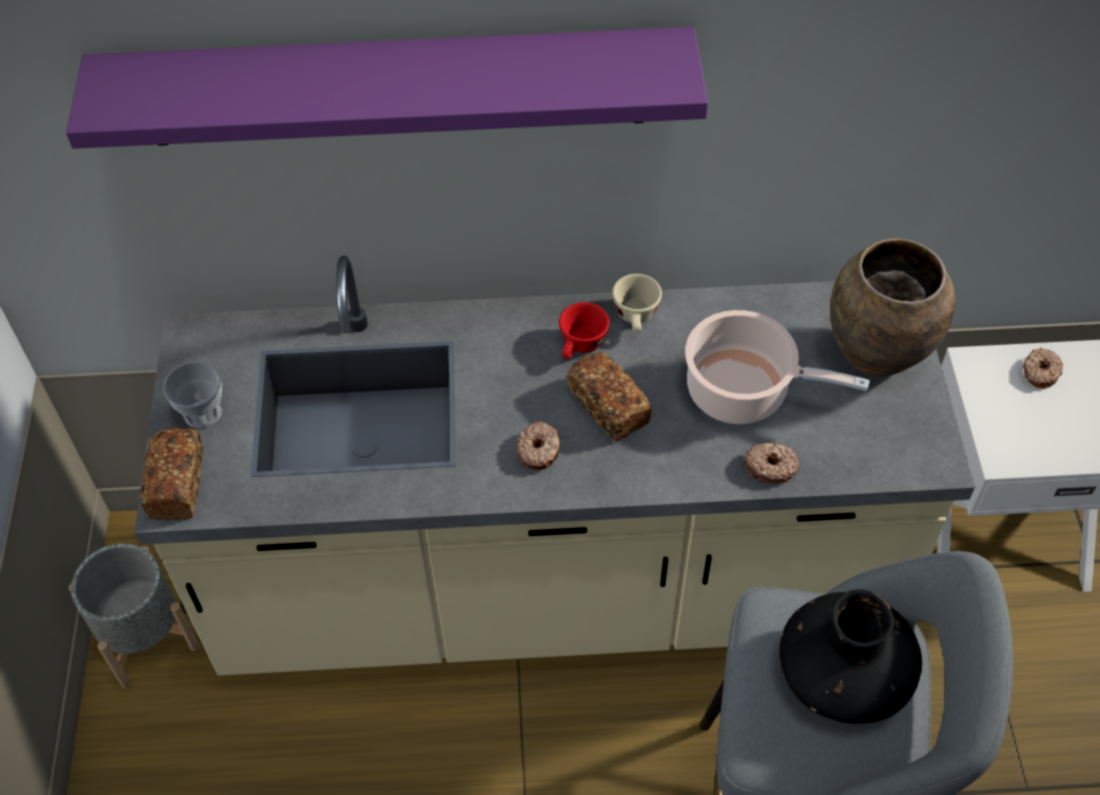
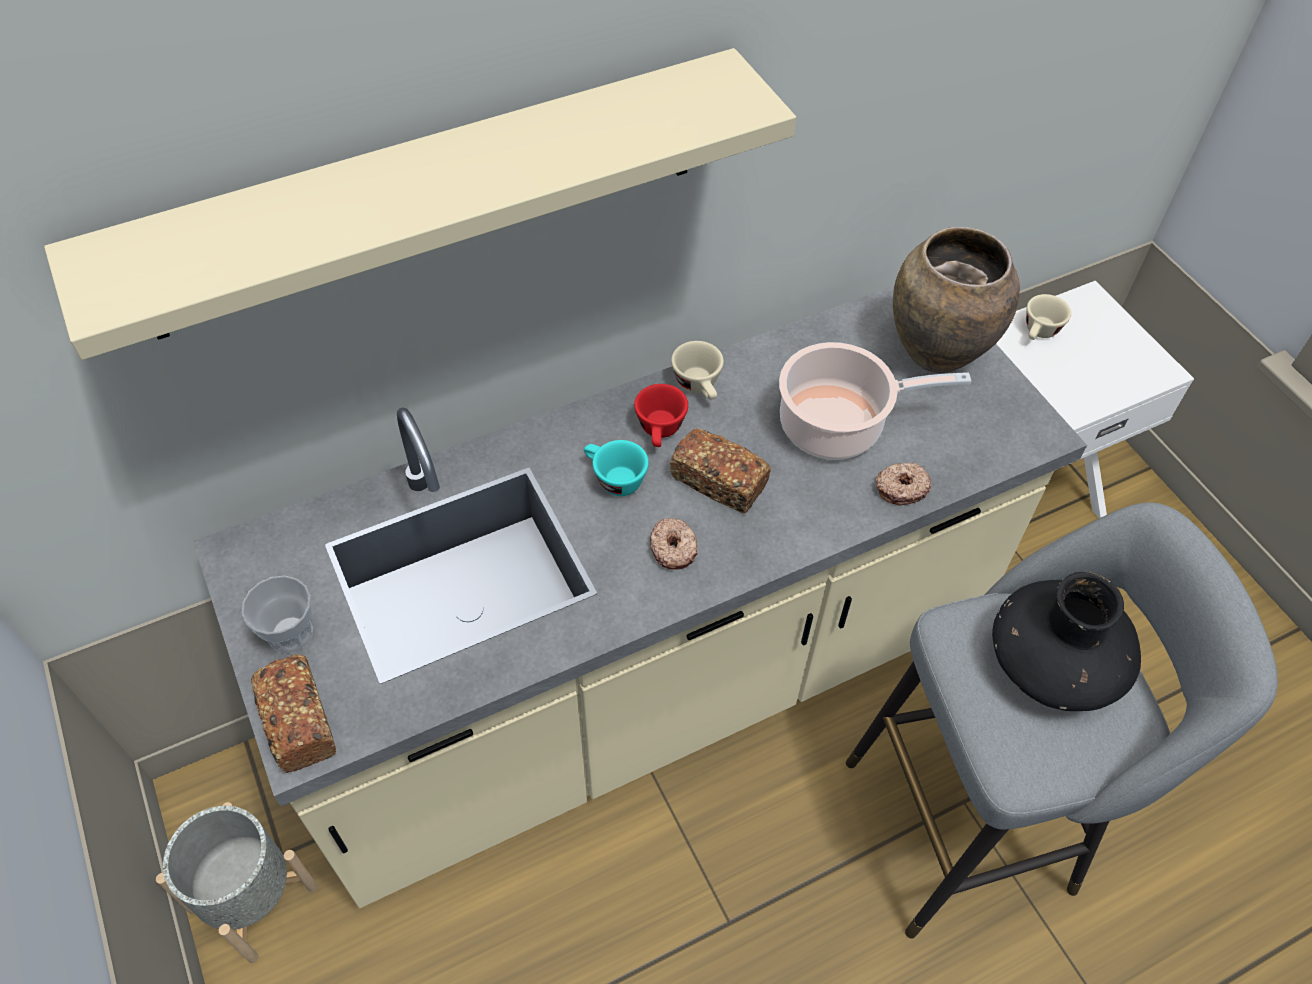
camera: 25 degrees left, 0 degrees up
(396, 87) = (428, 195): purple shelf -> beige shelf
(519, 374) = (613, 479): none -> turquoise cup
(1039, 372) = (1039, 333): donut -> beige cup

